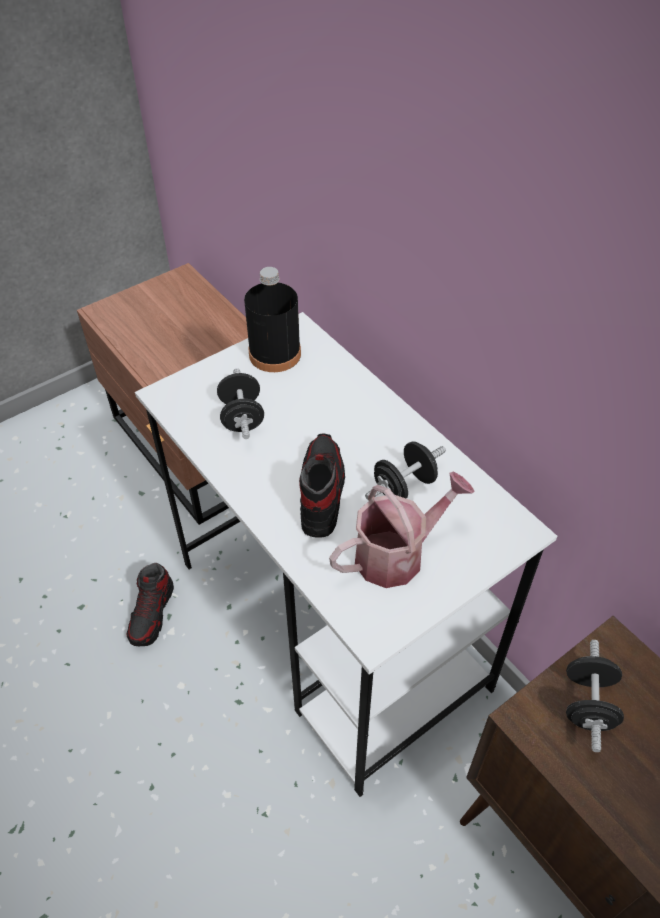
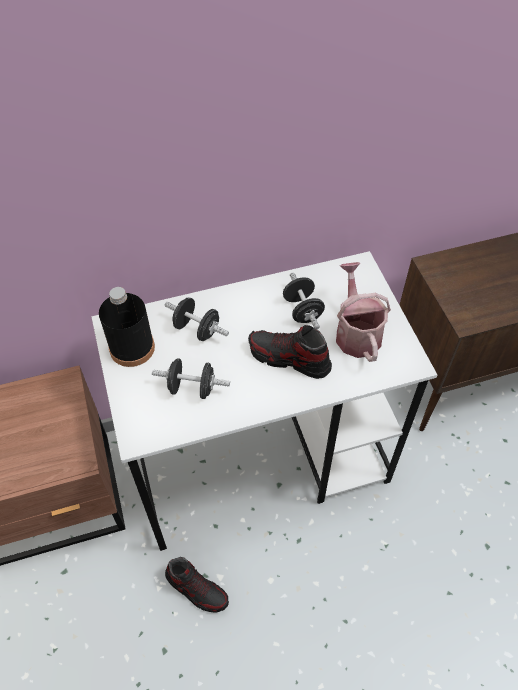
camera: 70 degrees left, 5 degrees up
(587, 704) = (463, 291): black dumbbell -> black dumbbell (197, 329)

